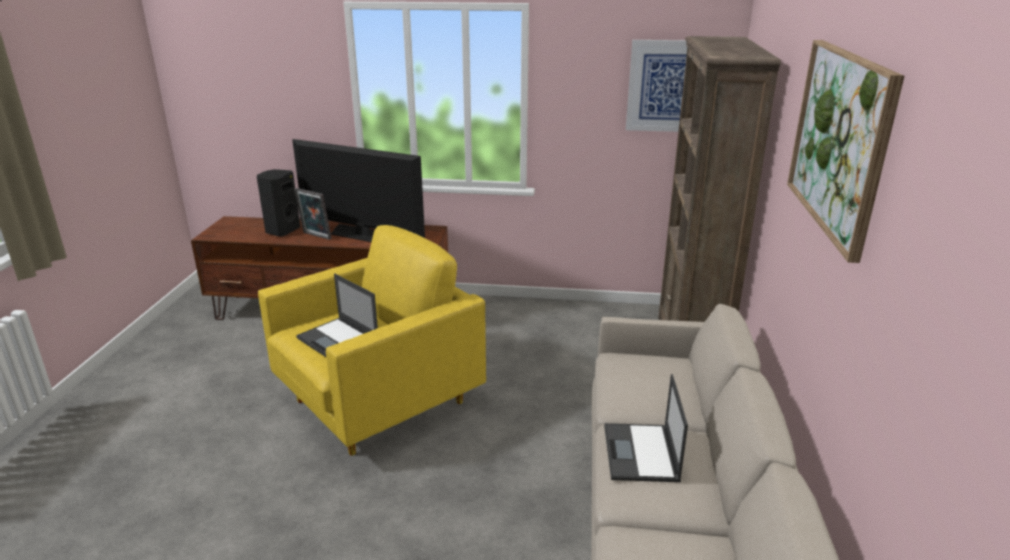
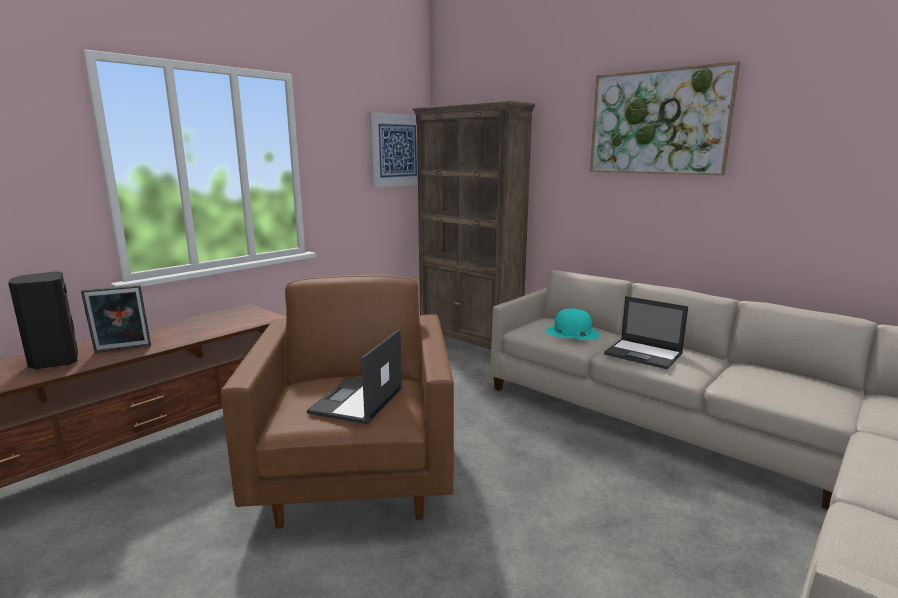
camera: 55 degrees left, 10 degrees down
(339, 340) = (357, 401): laptop -> laptop turned 120 degrees clockwise
(363, 234) = (181, 331): television -> none
(378, 403) = (357, 476): yellow armchair -> brown armchair
(647, 388) = (572, 332): none -> turquoise hat

